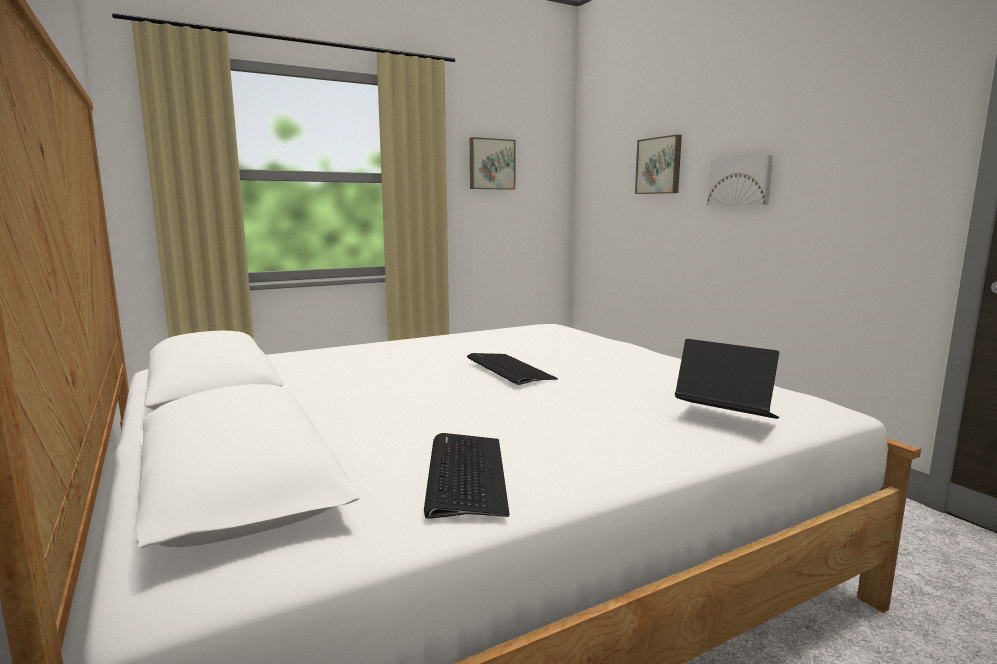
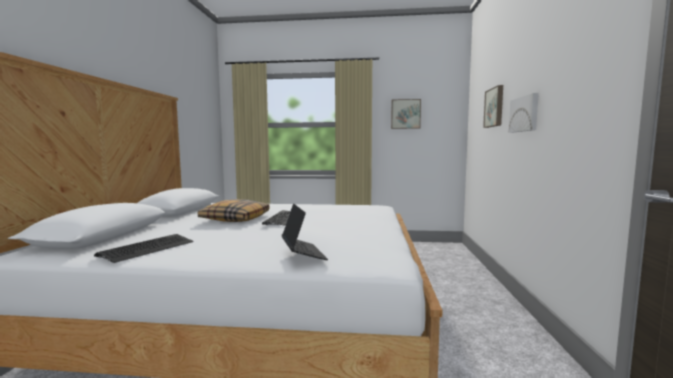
camera: 35 degrees right, 5 degrees down
(410, 384) = (235, 219): none -> pillow

